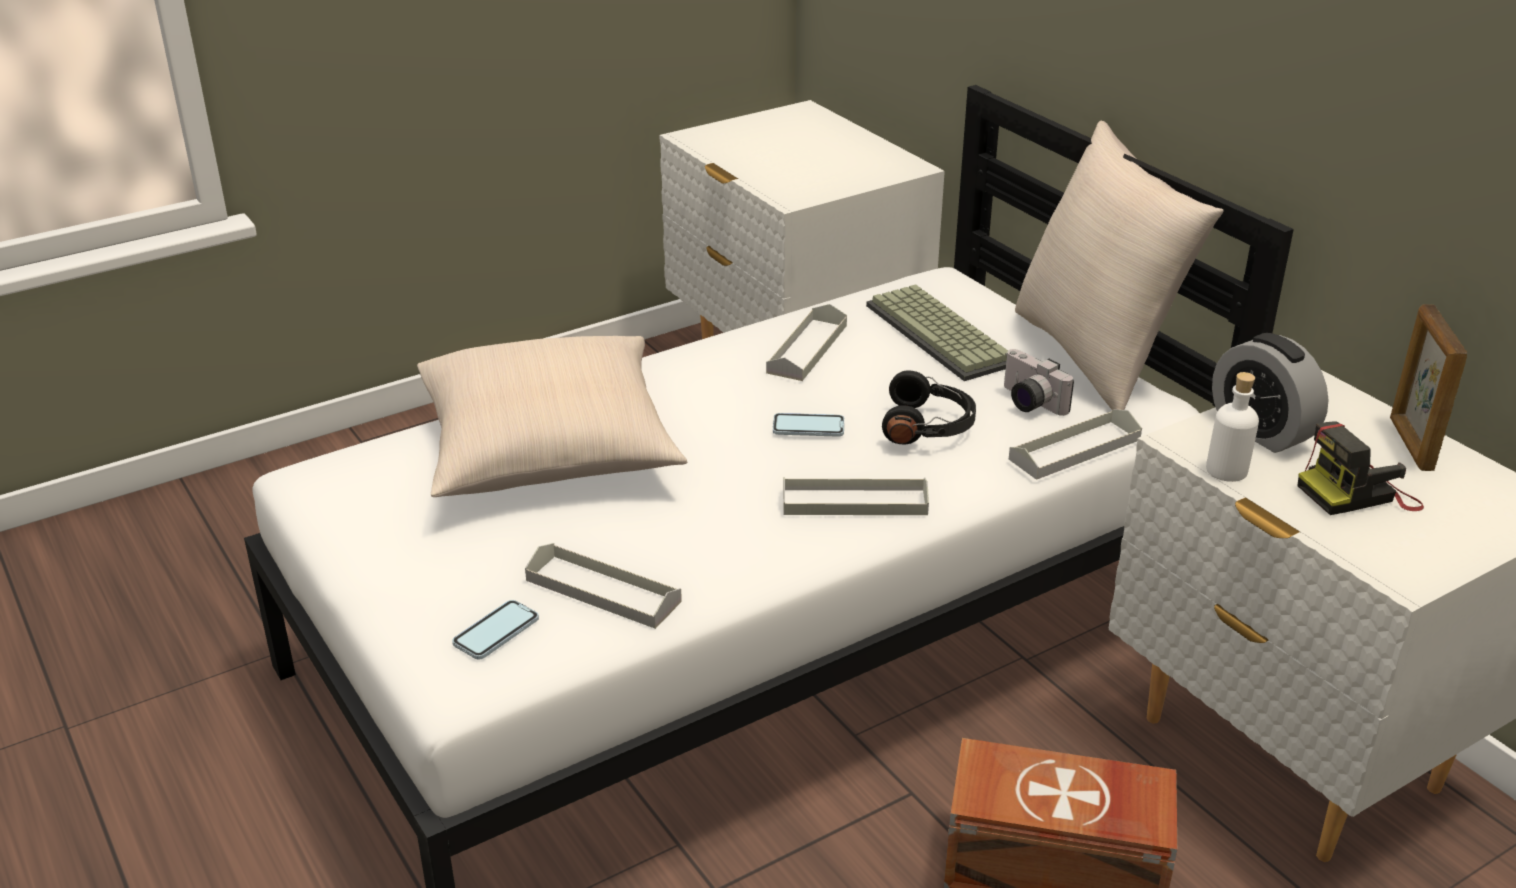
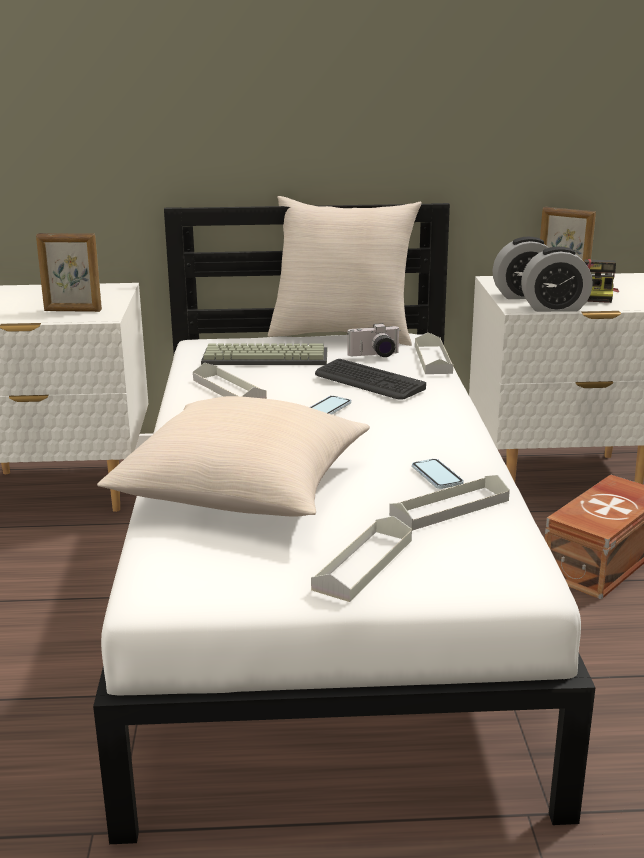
camera: 60 degrees left, 10 degrees down
(496, 632) = (466, 554): phone -> phone (437, 476)
(794, 177) = (72, 310): none -> picture frame
(854, 502) = (425, 417): grey tray -> grey tray (363, 564)
(928, 426) = (368, 381): black headphones -> keyboard
(1226, 470) = (554, 308): white bottle -> alarm clock

